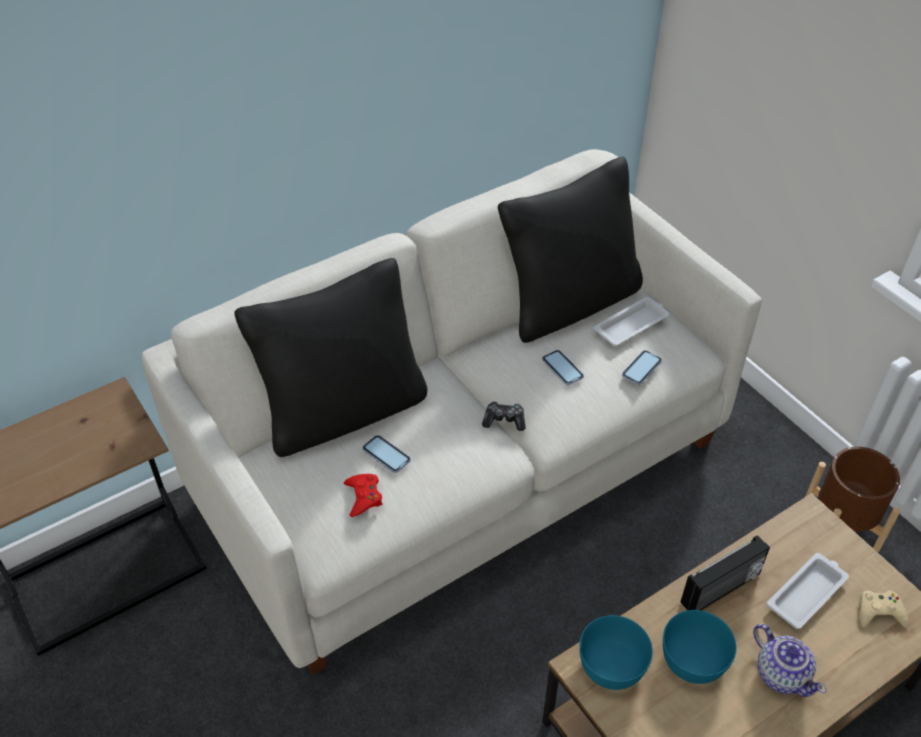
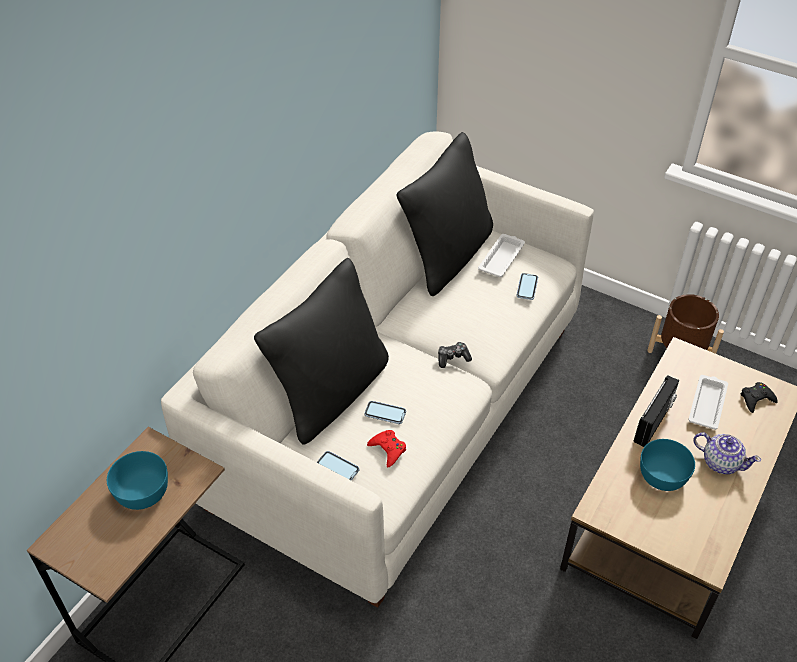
camera: 25 degrees left, 0 degrees up
(562, 368) = (472, 306): phone -> phone (337, 467)
(612, 665) = (614, 501): turquoise bowl -> turquoise bowl (143, 492)
(879, 612) = (756, 399): beige game controller -> black game controller

